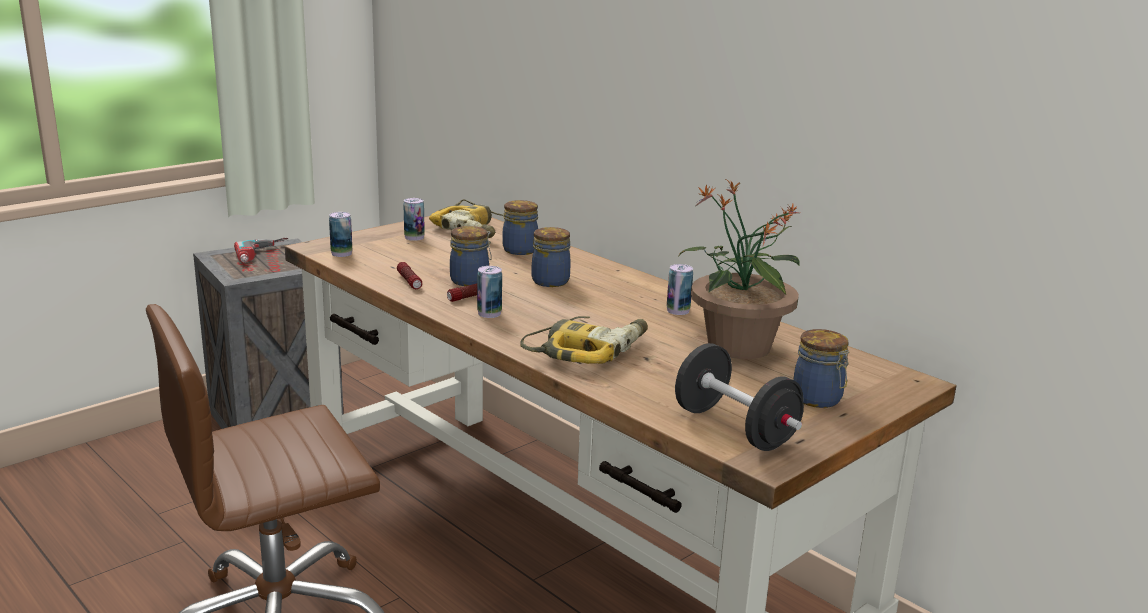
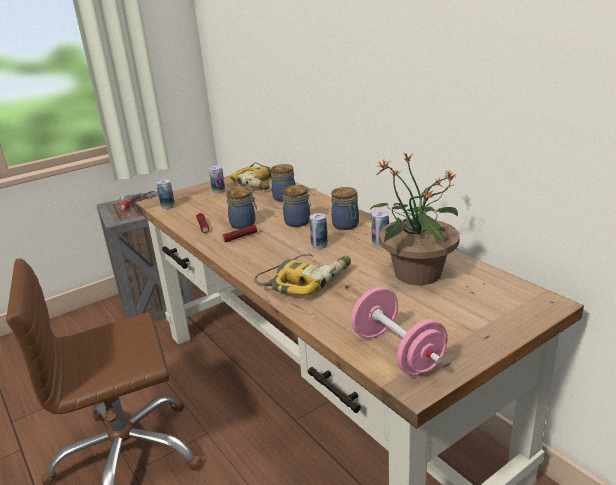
camera: 10 degrees right, 5 degrees up
(489, 313) = (247, 251): can -> can (319, 245)
(734, 428) = (397, 352): black dumbbell -> pink dumbbell
(818, 399) = (469, 322): jar -> jar (346, 225)

